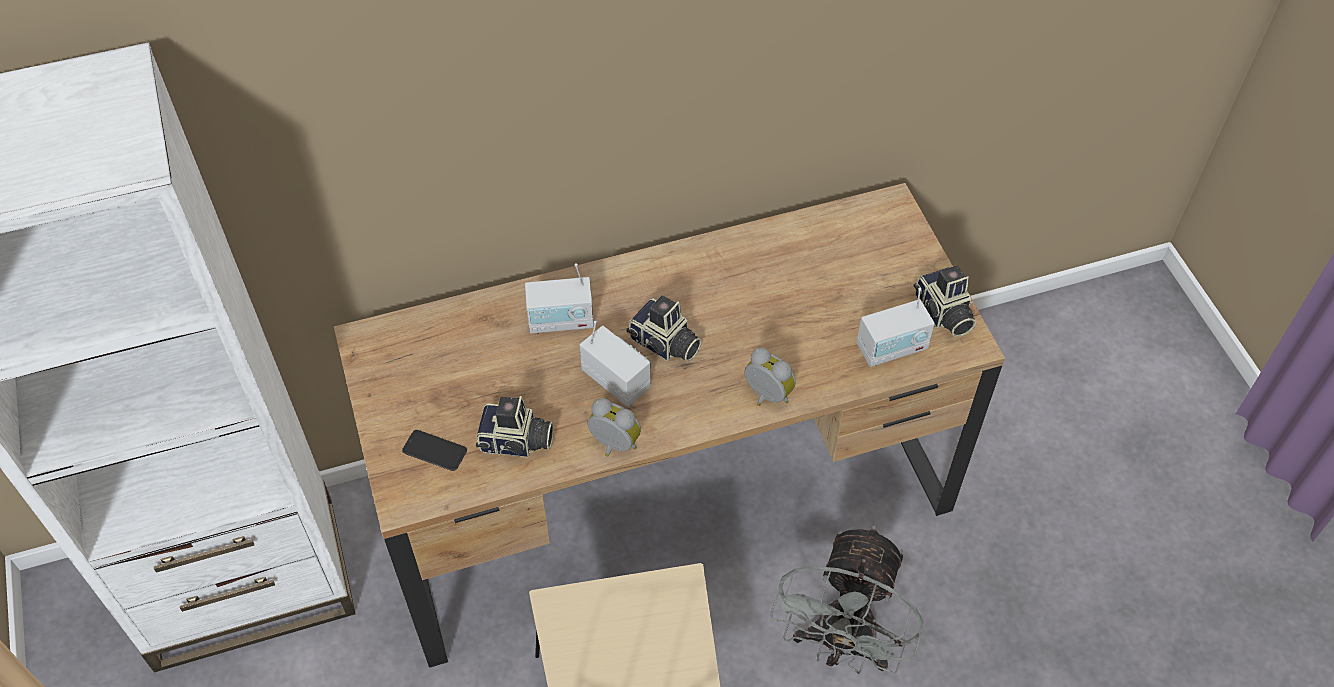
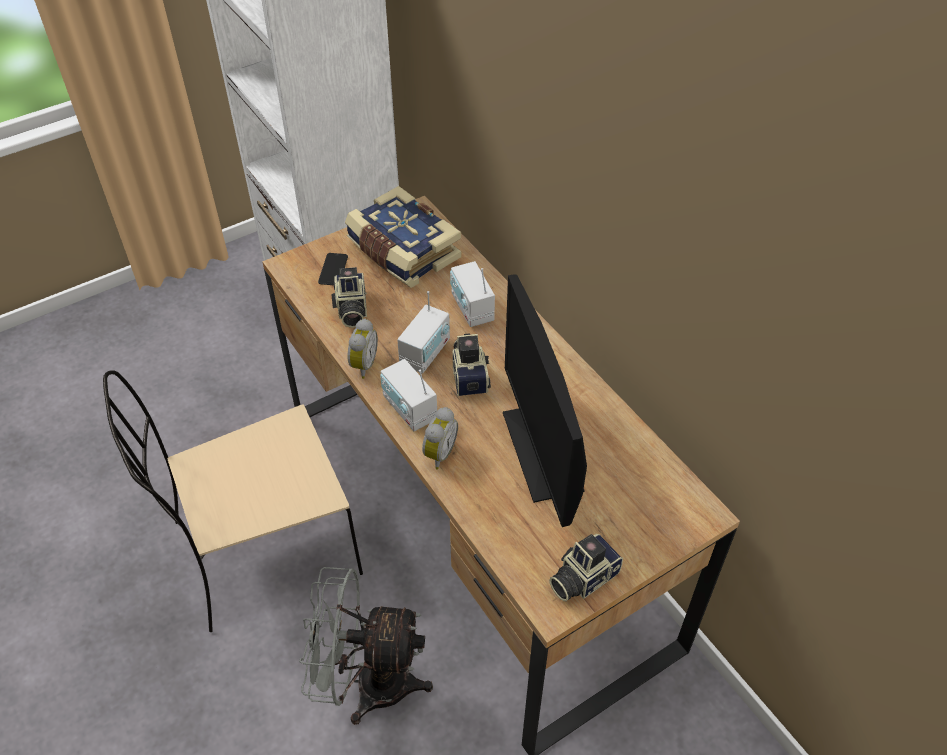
camera: 75 degrees right, 5 degrees down
(434, 370) = (402, 252): none -> book
(664, 344) = (470, 375): camera -> camera turned 150 degrees clockwise
(787, 307) = (542, 451): none -> monitor
(892, 348) = (523, 540): radio -> radio (409, 409)

